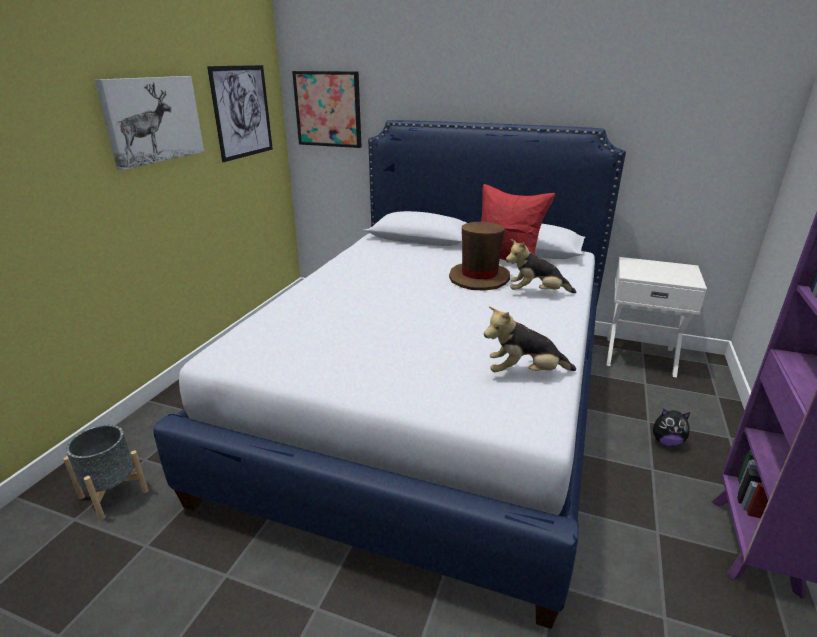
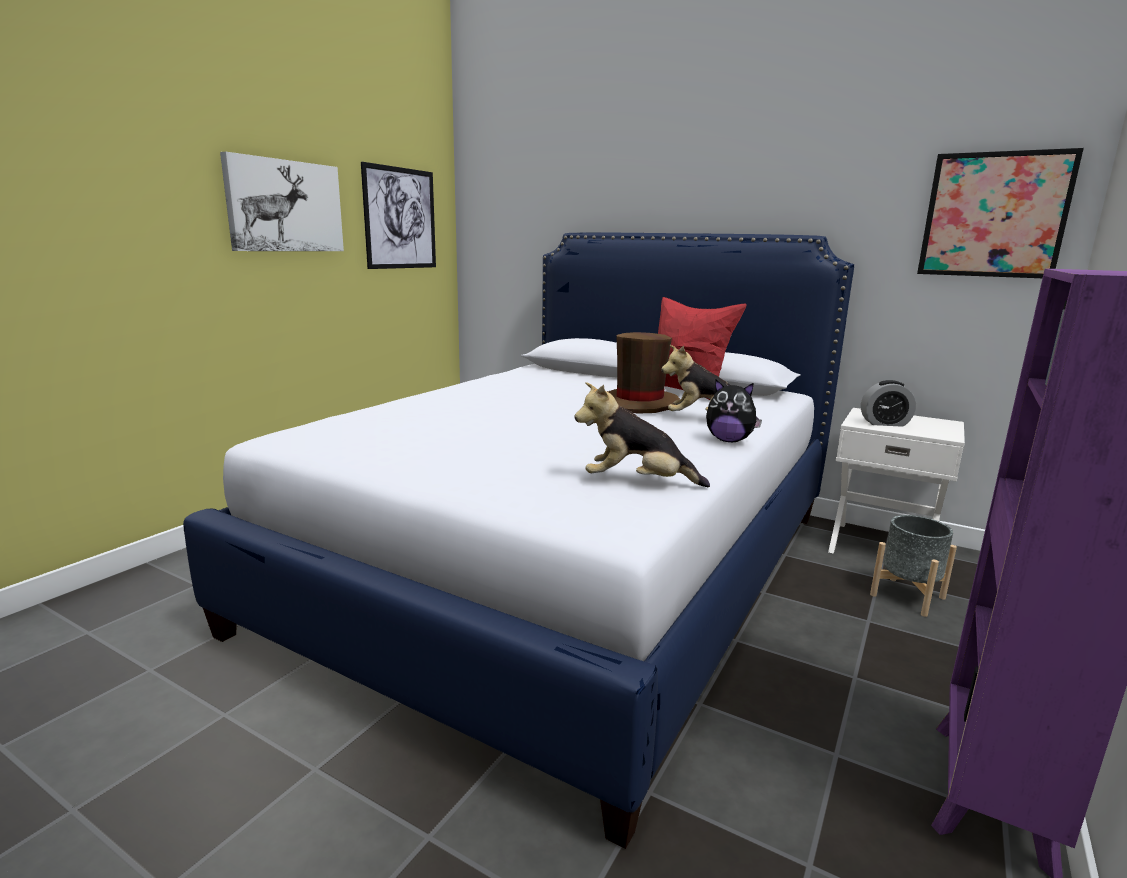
camera: 10 degrees right, 10 degrees down
(113, 494) = (143, 614): grey planter -> grey planter (907, 596)
(328, 109) = (503, 224): picture -> picture (994, 215)
(648, 273) = (884, 423): none -> alarm clock
(666, 442) = (888, 647): plush toy -> plush toy (729, 440)

